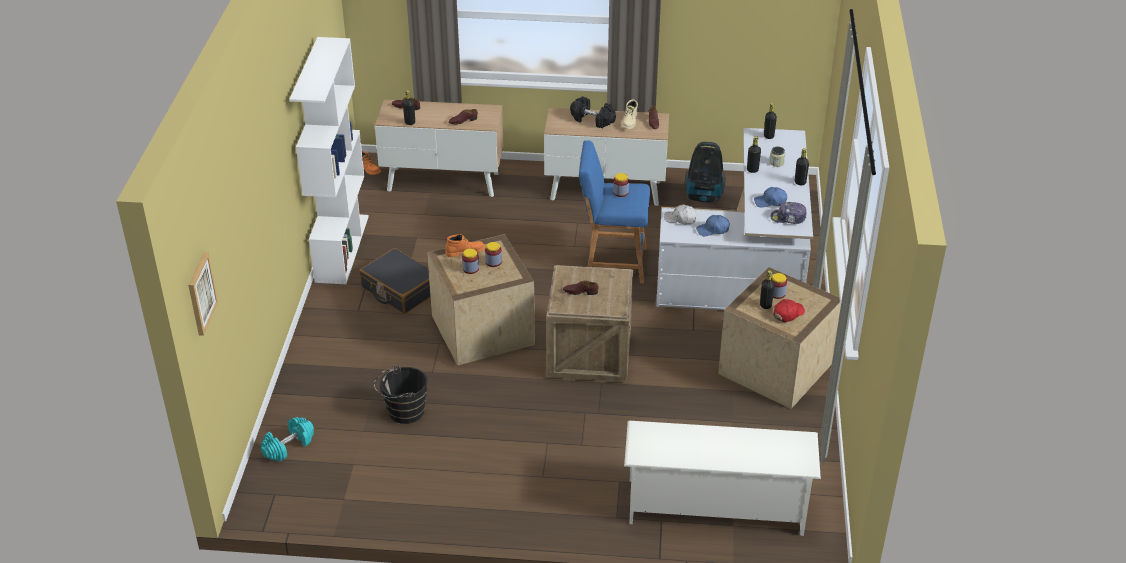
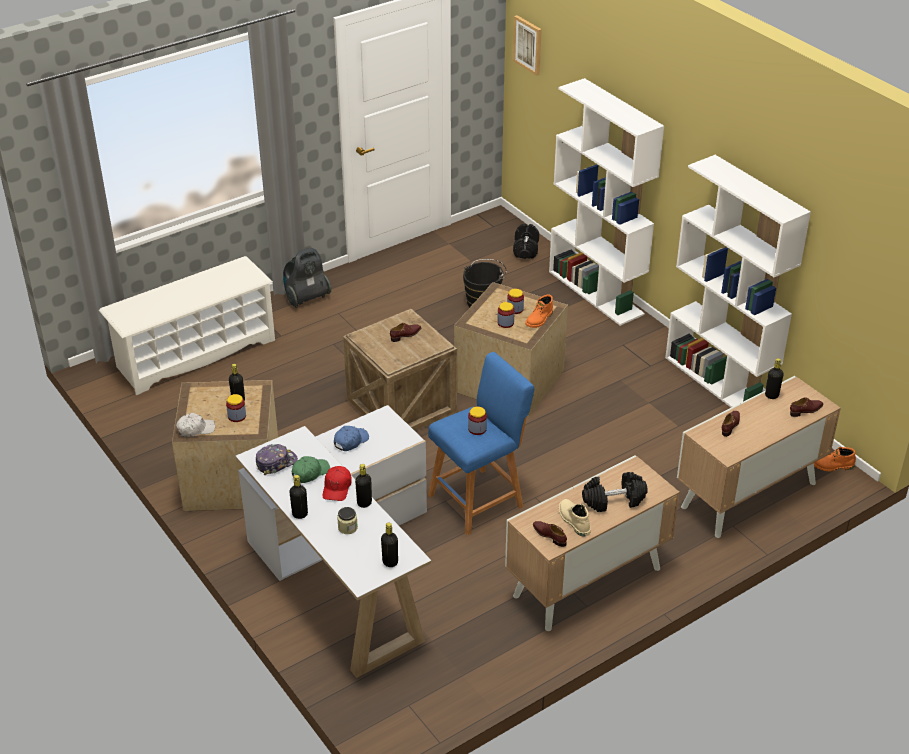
camera: 140 degrees right, 0 degrees up
(288, 446) = (526, 249): turquoise dumbbell -> black dumbbell
(303, 365) = (596, 293): none -> white bookcase
(400, 289) = (619, 376): black suitcase -> none
(680, 219) = (393, 437): white cap -> white cap (195, 429)
(704, 196) = (478, 639): vacuum cleaner -> vacuum cleaner (306, 298)
(770, 202) = (310, 472): blue cap -> green cap
(788, 314) = (212, 403): red cap -> red cap (337, 488)

